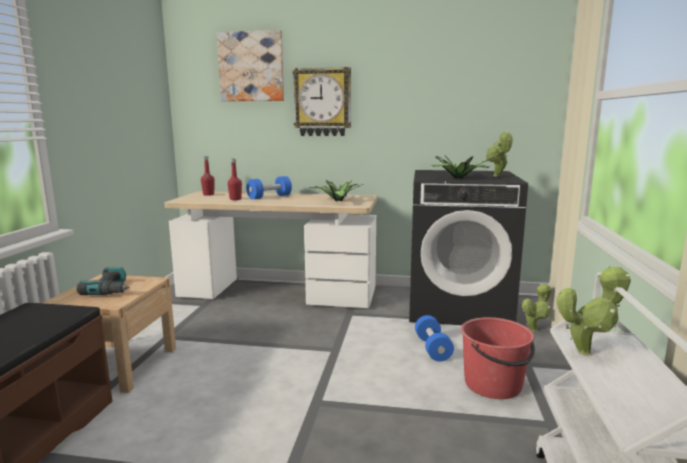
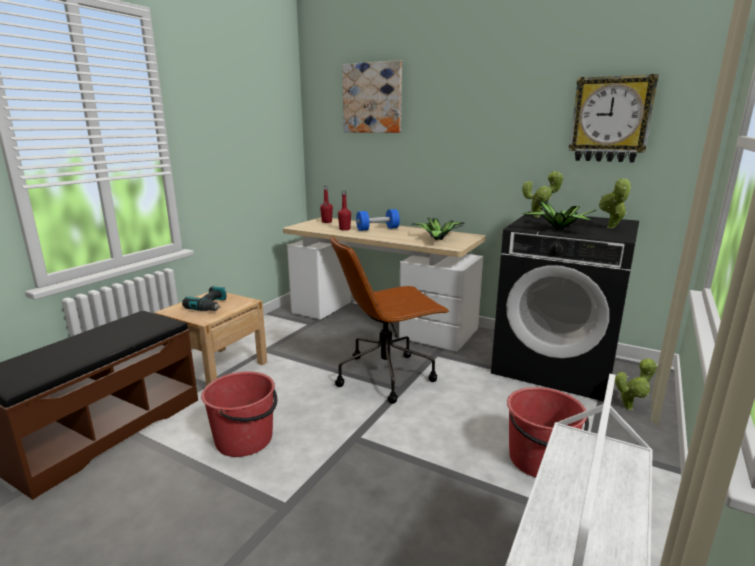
camera: 20 degrees right, 5 degrees up
(196, 429) = (245, 439): none -> red bucket
(313, 339) = (386, 375): none -> brown office chair
(322, 102) = (438, 135): wall clock -> wall clock (610, 119)
(432, 348) = (498, 407): blue dumbbell -> none
(587, 352) = (570, 460): potted plant -> potted plant (539, 217)

